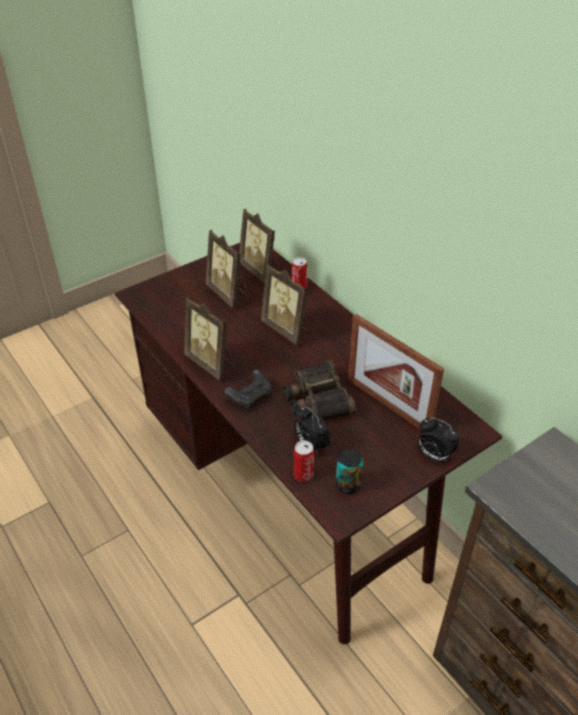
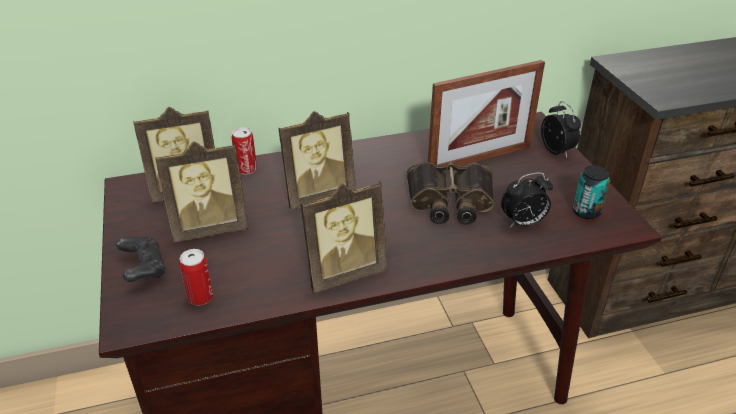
camera: 70 degrees left, 5 degrees down
(250, 397) = (424, 252): black game controller -> black game controller (143, 269)
(303, 474) = (565, 238): can -> can (200, 297)
(434, 455) = (557, 151): alarm clock -> alarm clock turned 75 degrees counterclockwise

